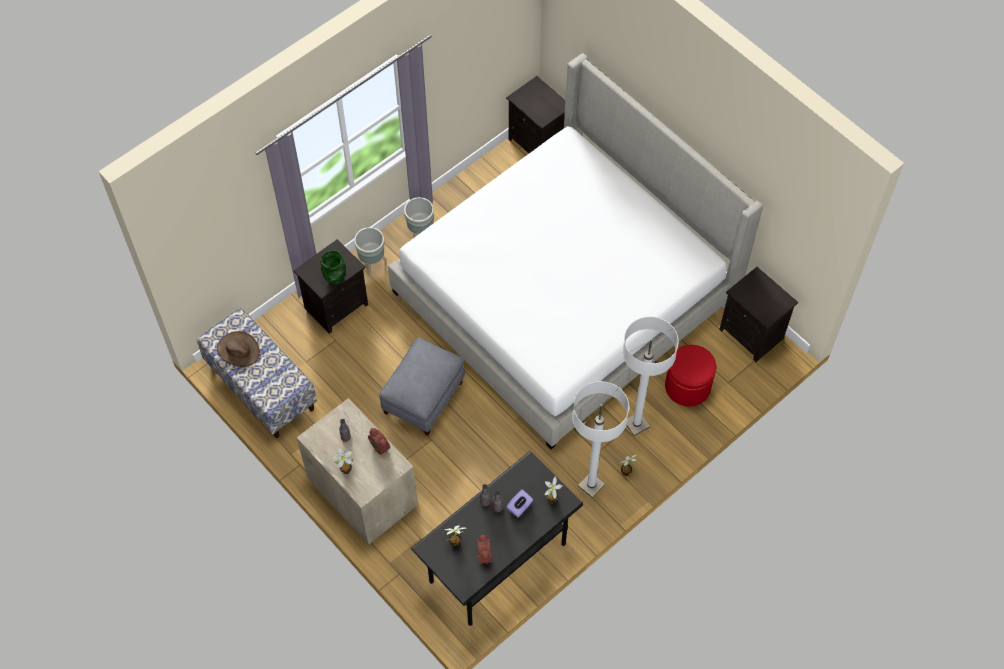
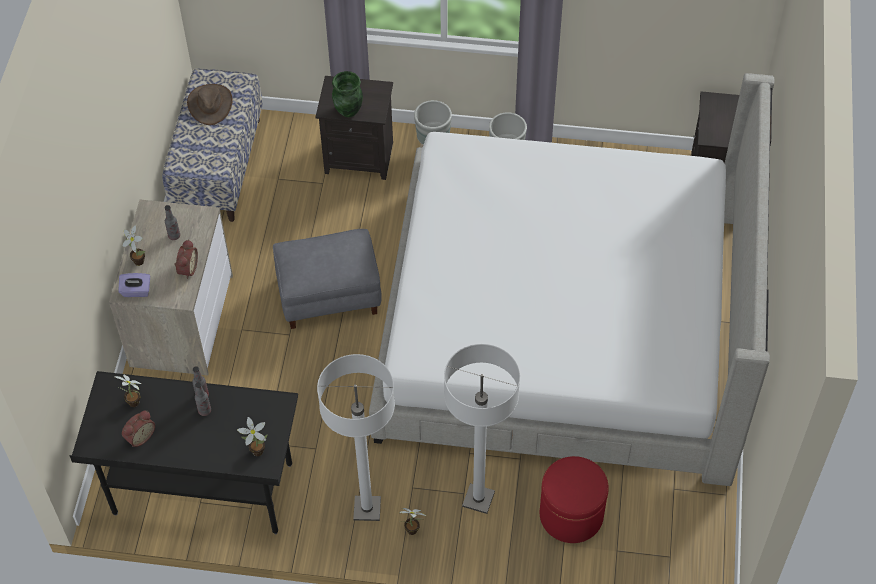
camera: 50 degrees right, 5 degrees down
(519, 507) = (223, 429): purple tissue box -> purple tissue box (136, 291)
(752, 334) = (701, 531): black nightstand -> none

